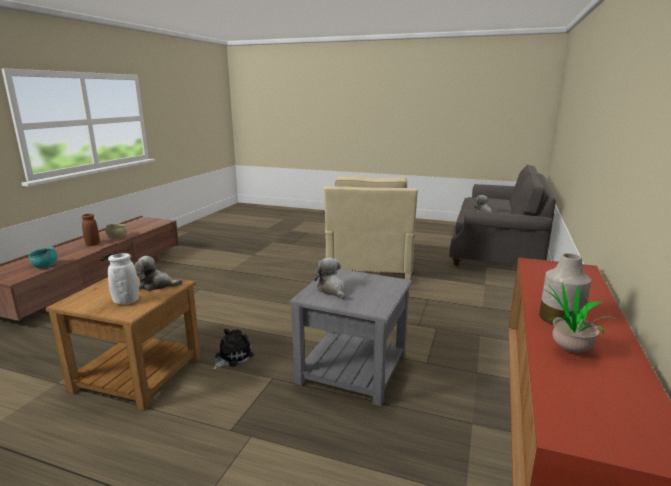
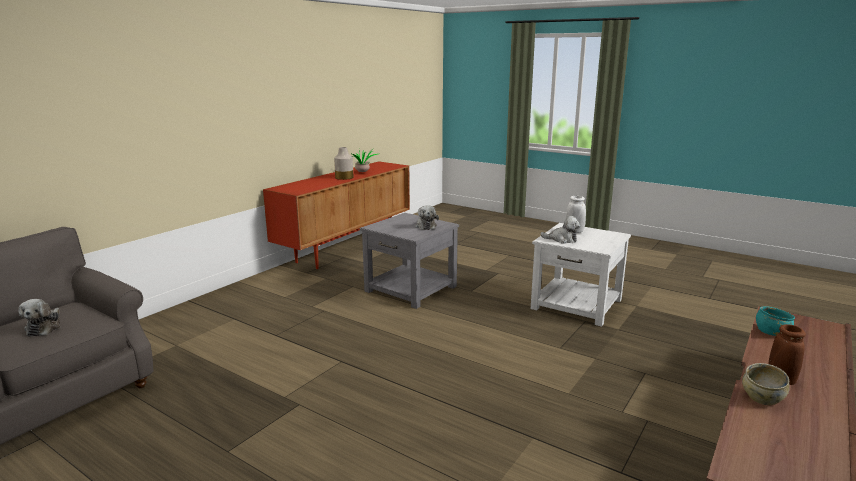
camera: 165 degrees left, 0 degrees up
(138, 373) = (576, 304): brown side table -> white side table
(232, 357) = (503, 306): plush toy -> none
(369, 268) = (284, 402): beige armchair -> none

